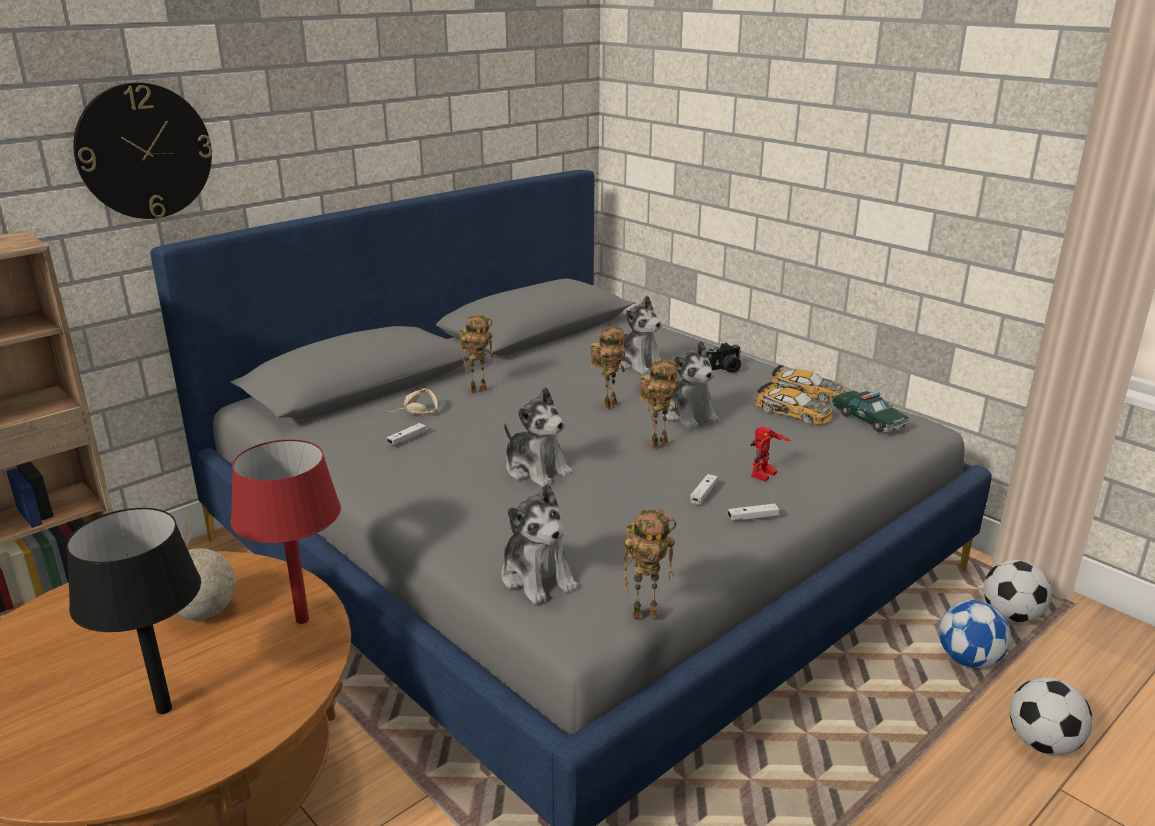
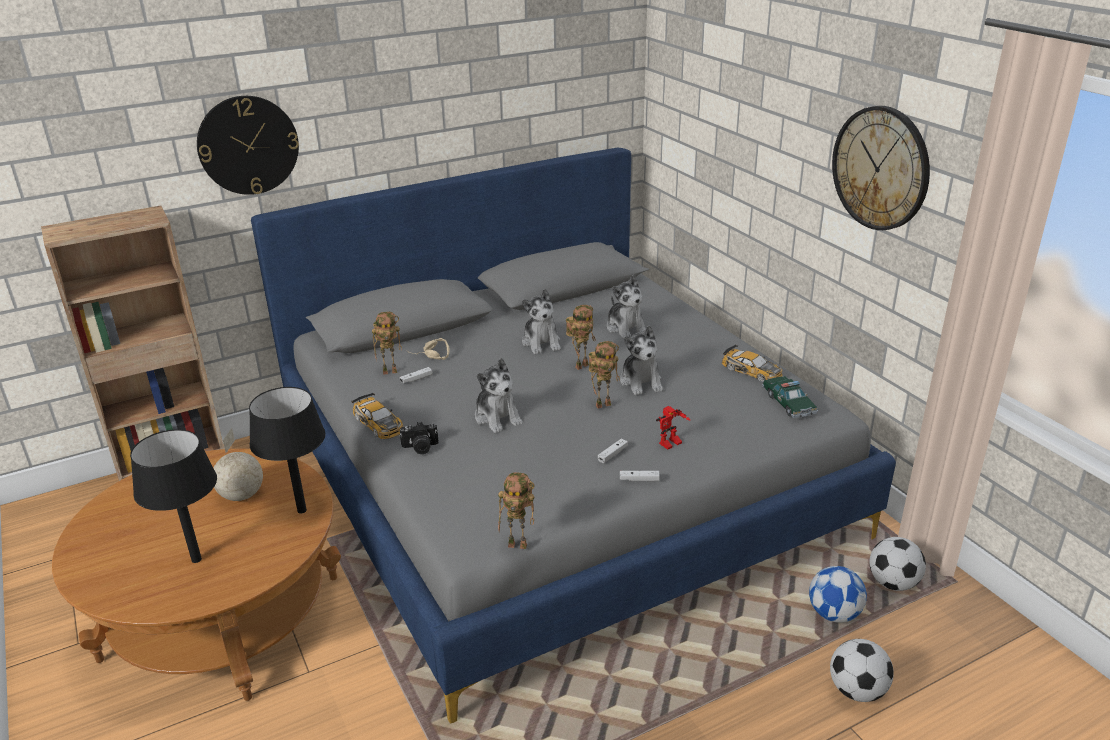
camera: 15 degrees right, 5 degrees up
(303, 620) = (302, 510): red table lamp -> black table lamp
(478, 389) = (489, 340): toy robot -> toy robot (391, 371)
(537, 577) = (456, 505): plush toy -> plush toy (541, 342)
(725, 369) = (697, 341): camera -> camera (420, 448)
(793, 412) = (728, 389): toy car -> toy car (379, 423)
(941, 139) = (880, 168): none -> wall clock

